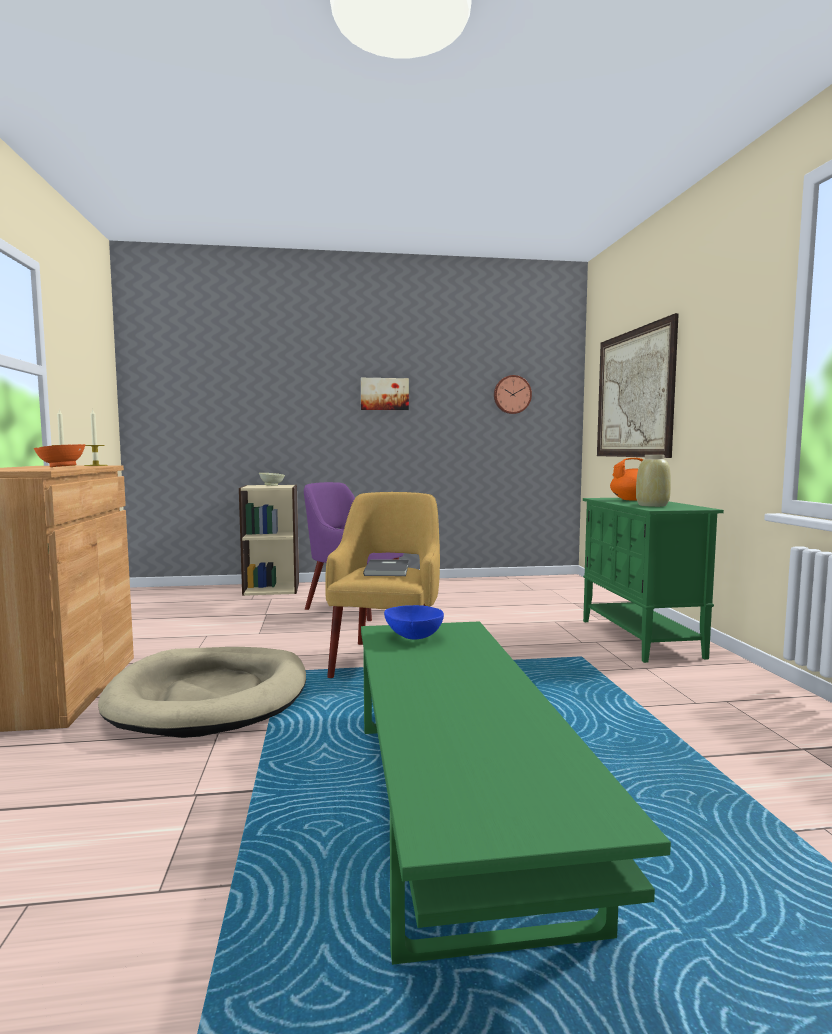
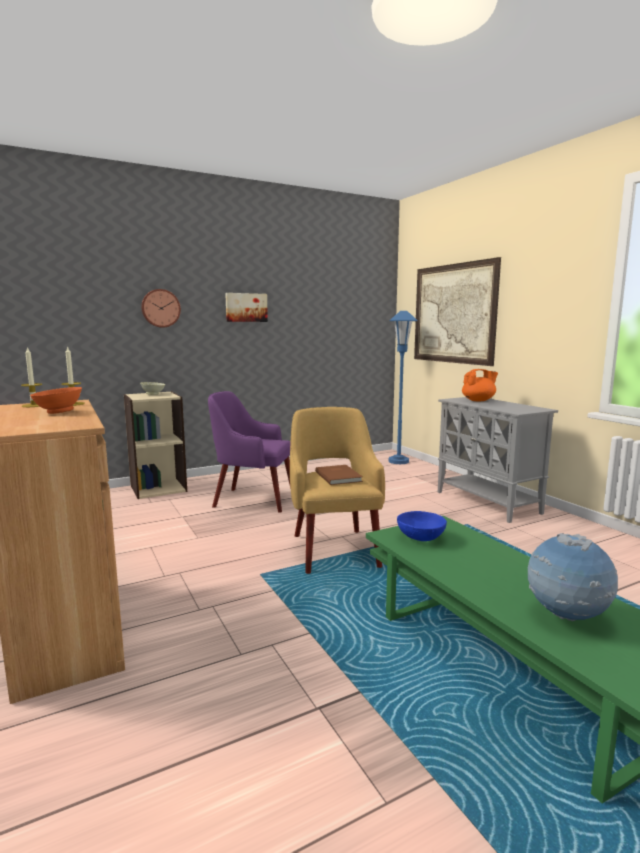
camera: 20 degrees left, 5 degrees up
(210, 696) = (225, 610): beige dog bed -> none
(388, 570) = (339, 476): grey book -> brown book
(462, 727) = (566, 617): none -> globe
(512, 394) = (346, 308): wall clock -> wall clock (160, 308)
(570, 586) = (398, 461): none -> blue floor lamp
(640, 639) = (488, 503): green cabinet -> grey cabinet
(652, 505) = (506, 407): beige vase -> none

